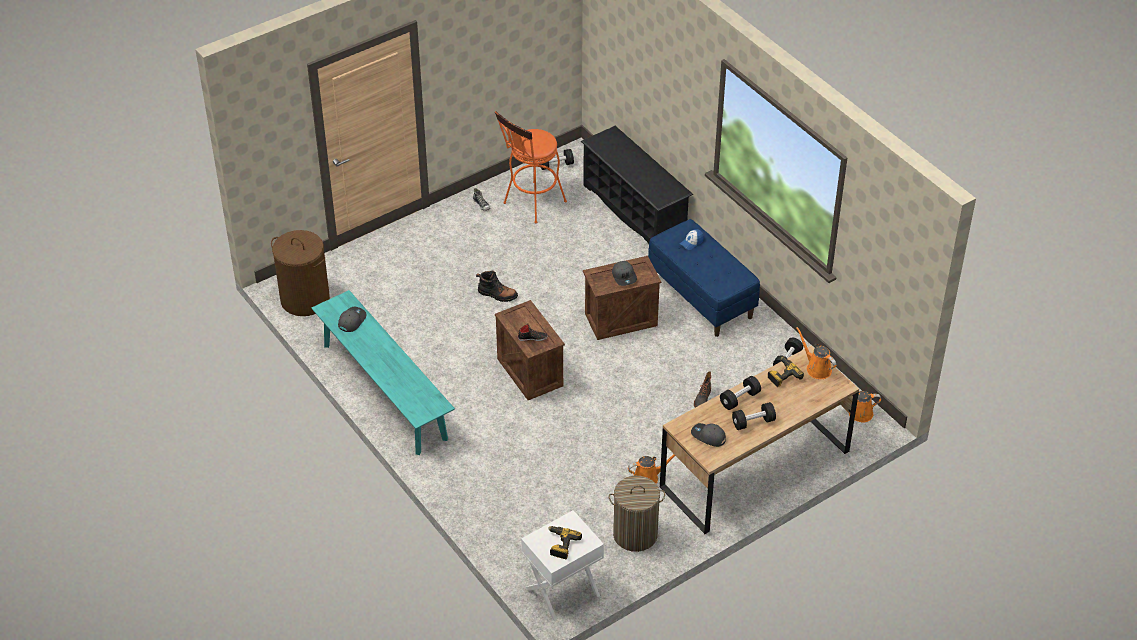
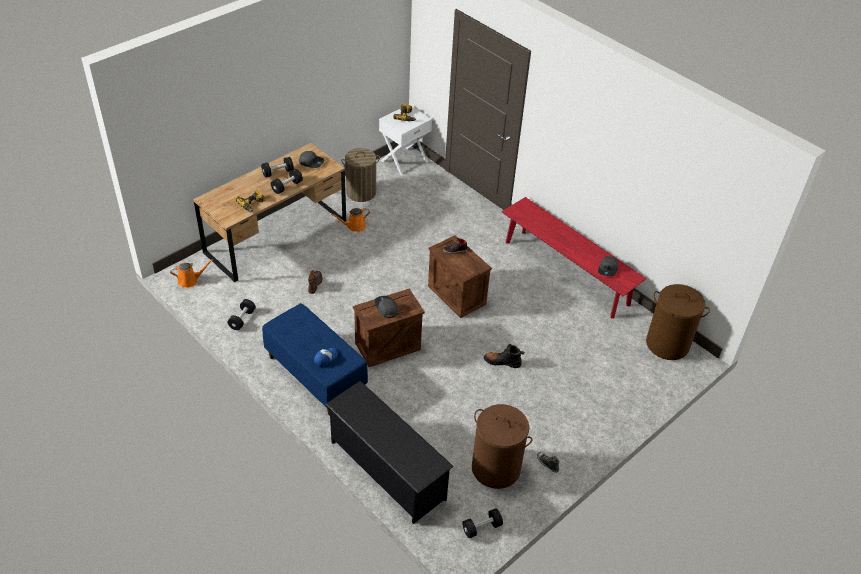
camera: 170 degrees right, 0 degrees up
(384, 391) = (566, 272): turquoise bench -> red bench
(531, 205) = (496, 468): orange stool -> brown laundry basket
(816, 368) = (224, 211): orange watering can -> none

